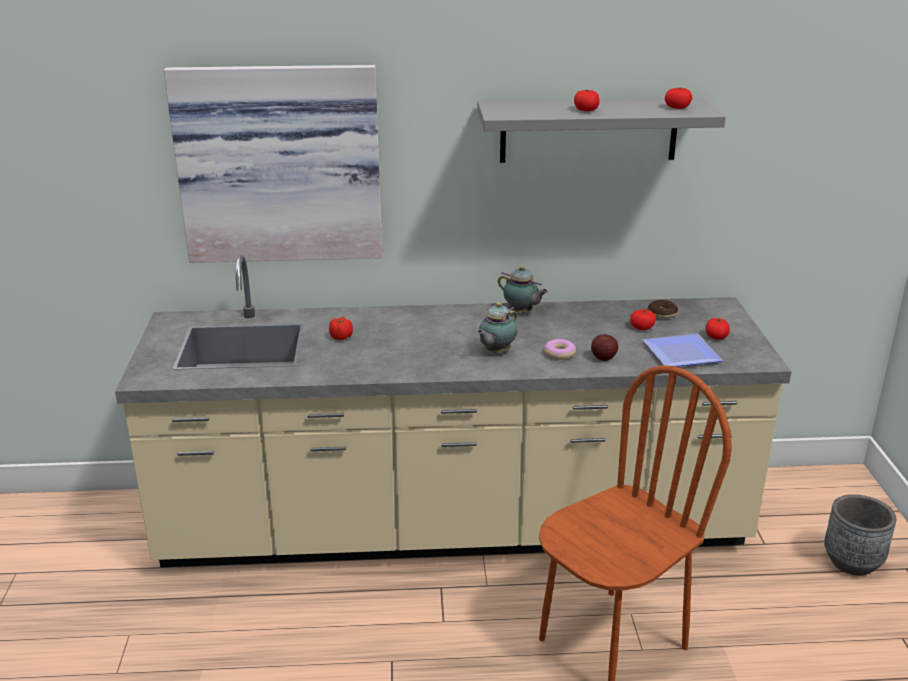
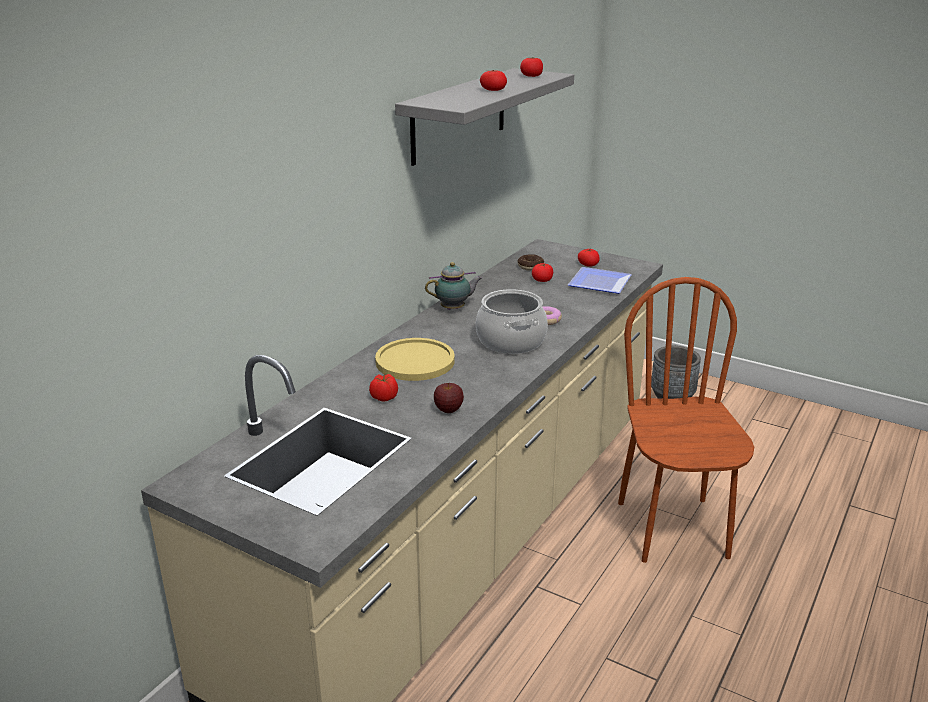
camera: 55 degrees left, 0 degrees up
(280, 163) = (249, 227): picture -> none
(409, 328) = (415, 361): none -> yellow plate
(496, 351) = (510, 341): teapot -> cooking pot
(603, 358) = (574, 308): apple -> apple (448, 410)

